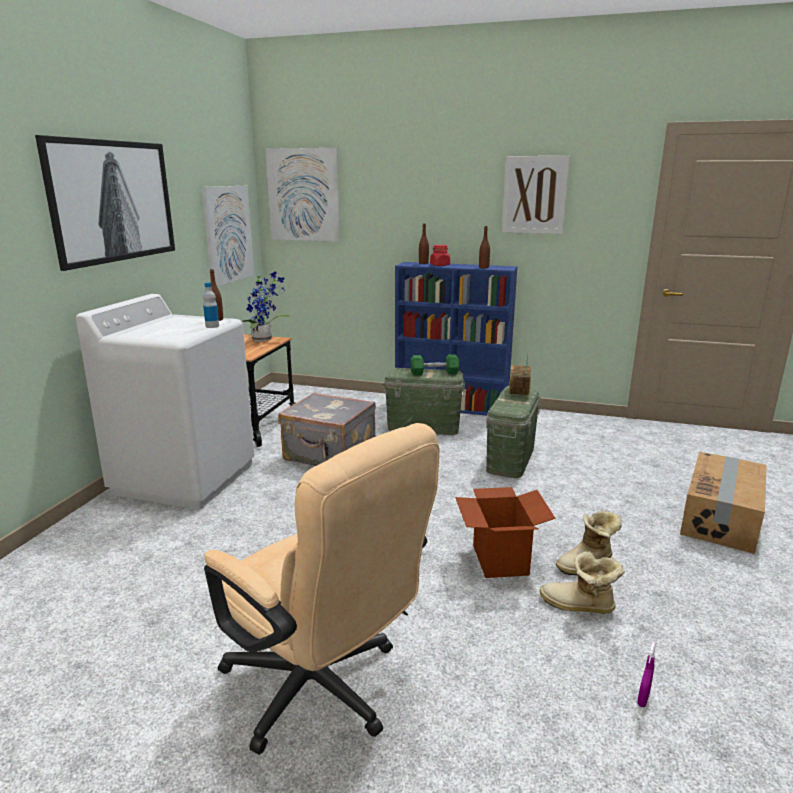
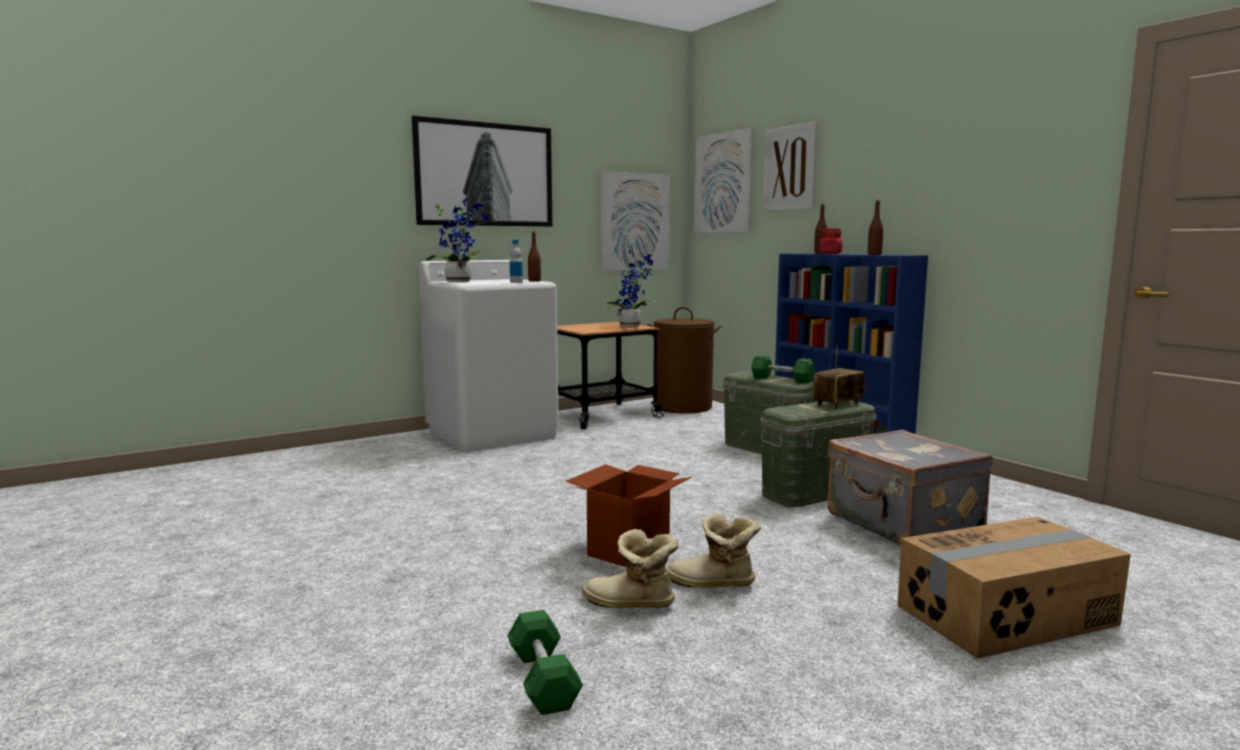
camera: 40 degrees right, 10 degrees down
(149, 334) = (460, 282): none -> potted plant
(295, 398) = (682, 407): none -> brown laundry basket
(323, 691) = (335, 563): beige office chair -> none
(329, 455) = (629, 447): grey suitcase -> grey suitcase (902, 525)
(534, 195) = (953, 158): picture -> picture (790, 168)
(579, 606) = (630, 604): boot -> boot turned 45 degrees counterclockwise
(643, 699) = (543, 679): purple spray bottle -> green dumbbell

